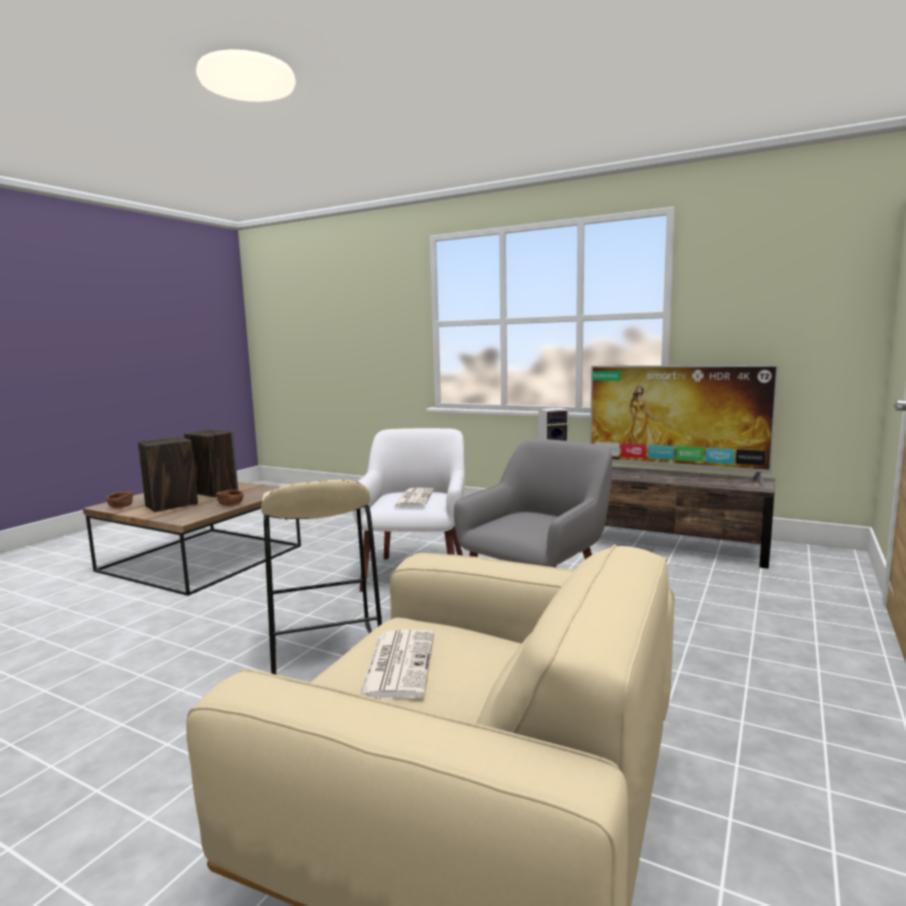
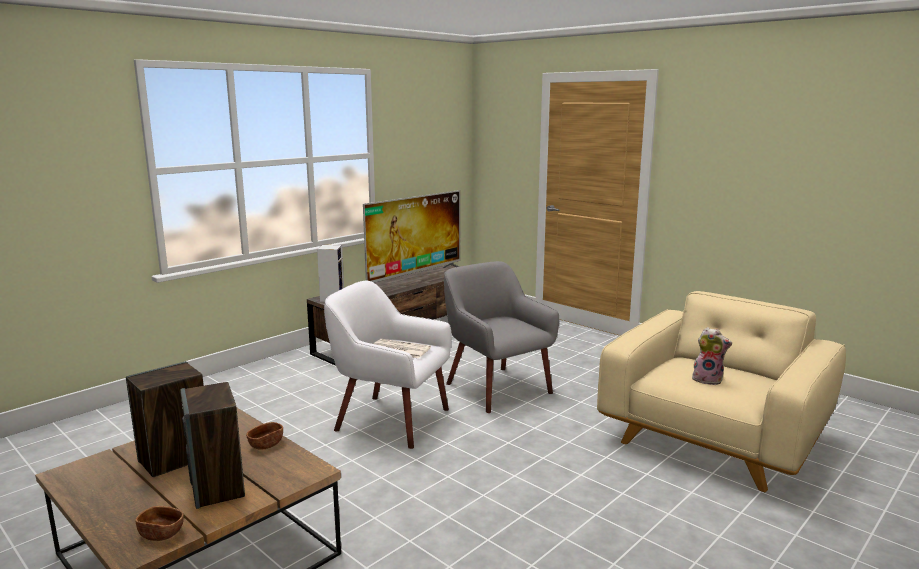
camera: 75 degrees left, 5 degrees up
(325, 655) = (531, 470): beige stool -> none
(398, 664) = (708, 380): newspaper -> plush toy

